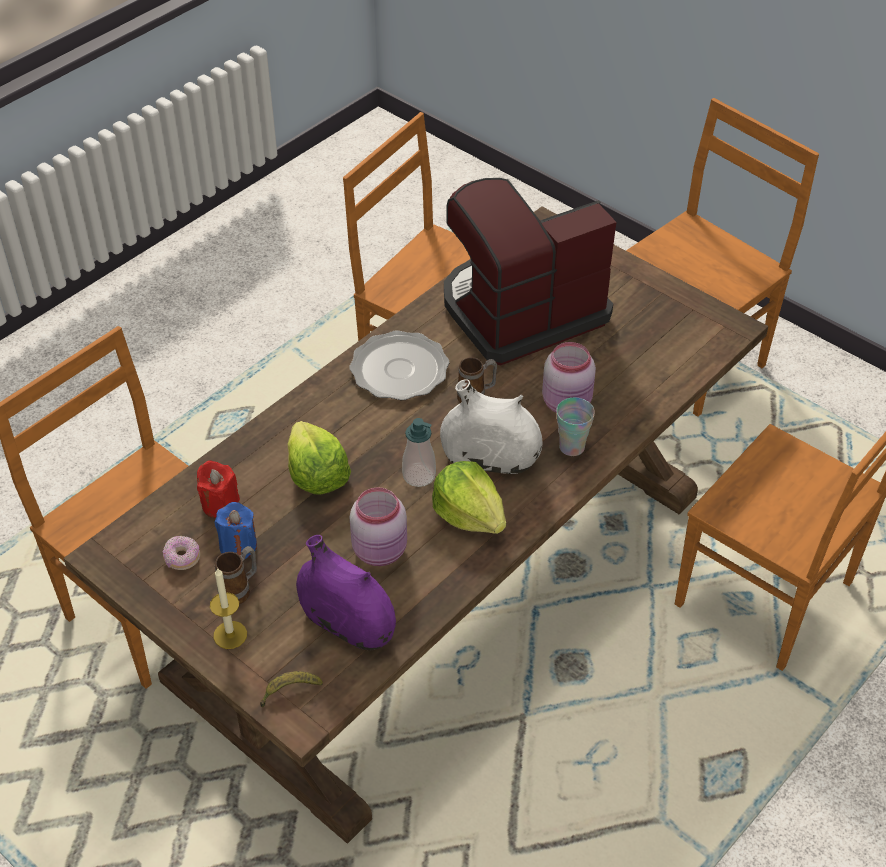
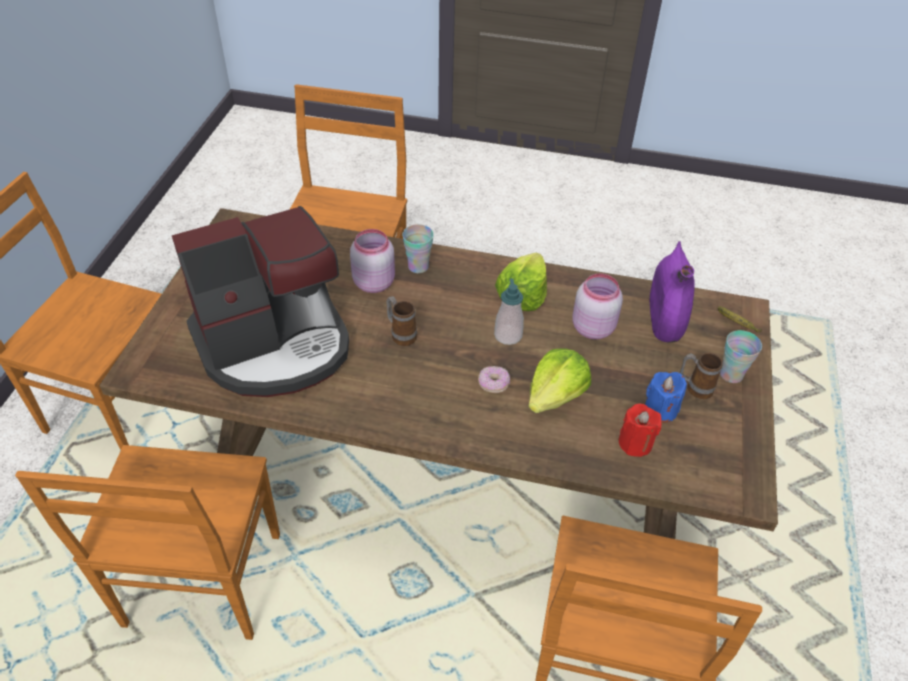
camera: 120 degrees left, 0 degrees up
(182, 558) = (702, 438): donut -> donut (493, 384)
(230, 635) = (731, 374): candle -> cup
(399, 370) = (400, 395): plate -> none
(490, 460) = (463, 303): white vase -> none
(520, 311) = (275, 345): coffee machine -> coffee machine turned 60 degrees counterclockwise

